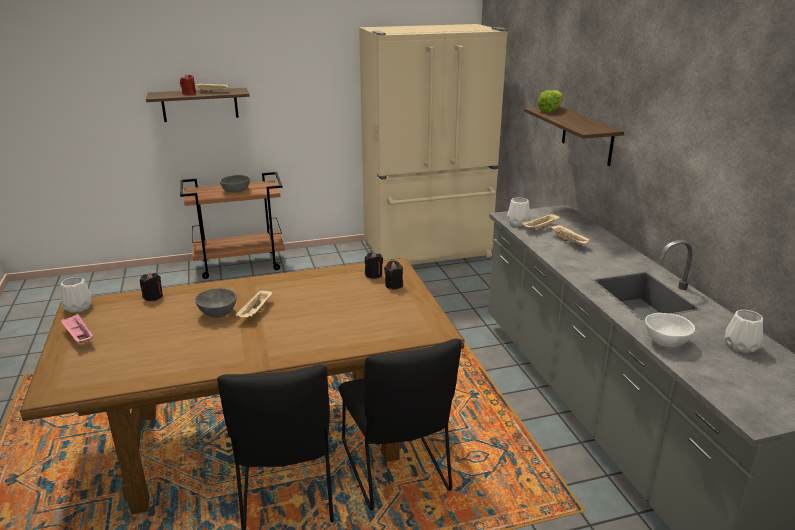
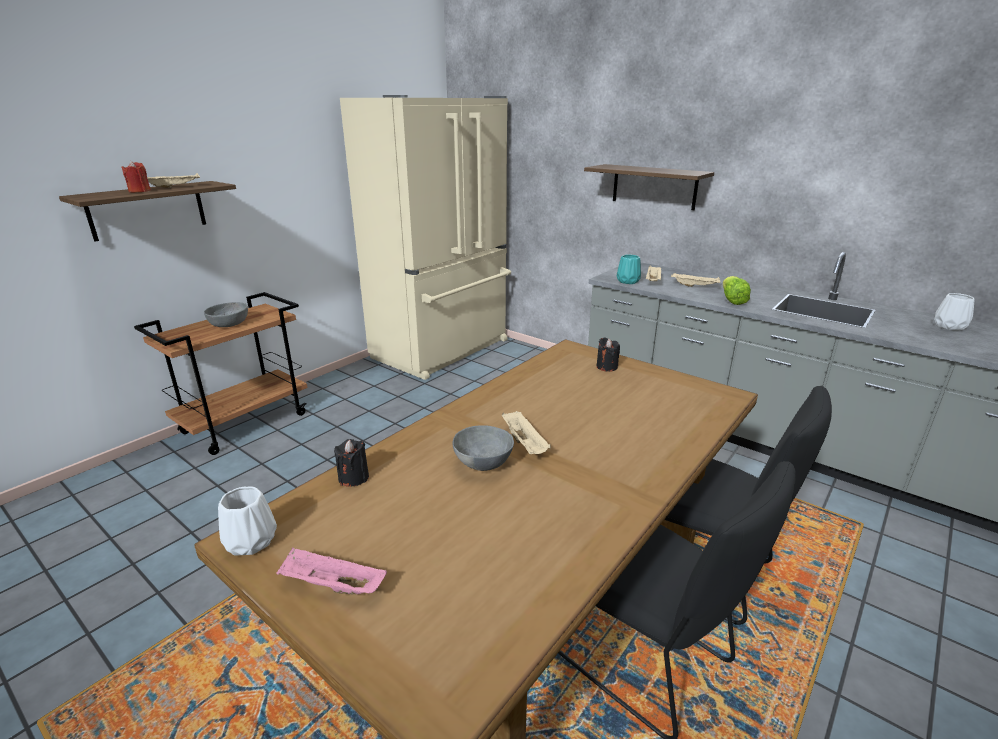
camera: 35 degrees left, 0 degrees up
(373, 275) = (569, 363): black candle -> none
(518, 223) = (628, 281): white vase -> turquoise vase
(550, 110) = (612, 166): lettuce -> lettuce (732, 300)
(665, 342) = (914, 338): white bowl -> none

